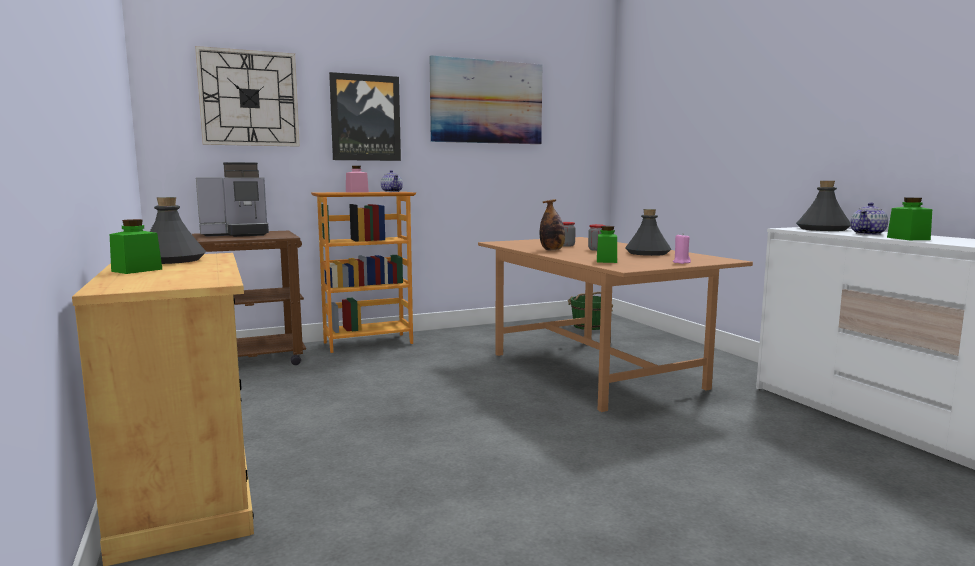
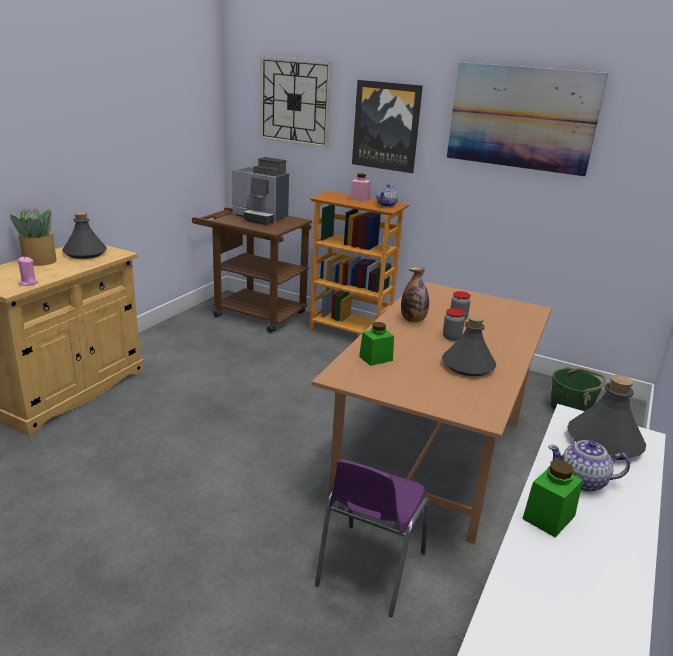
camera: 50 degrees right, 15 degrees up
(137, 270) = (39, 261): green jar -> potted plant
(681, 262) = (421, 395): pink candle -> pink candle (28, 283)
(714, 425) = (368, 570): none -> purple chair

